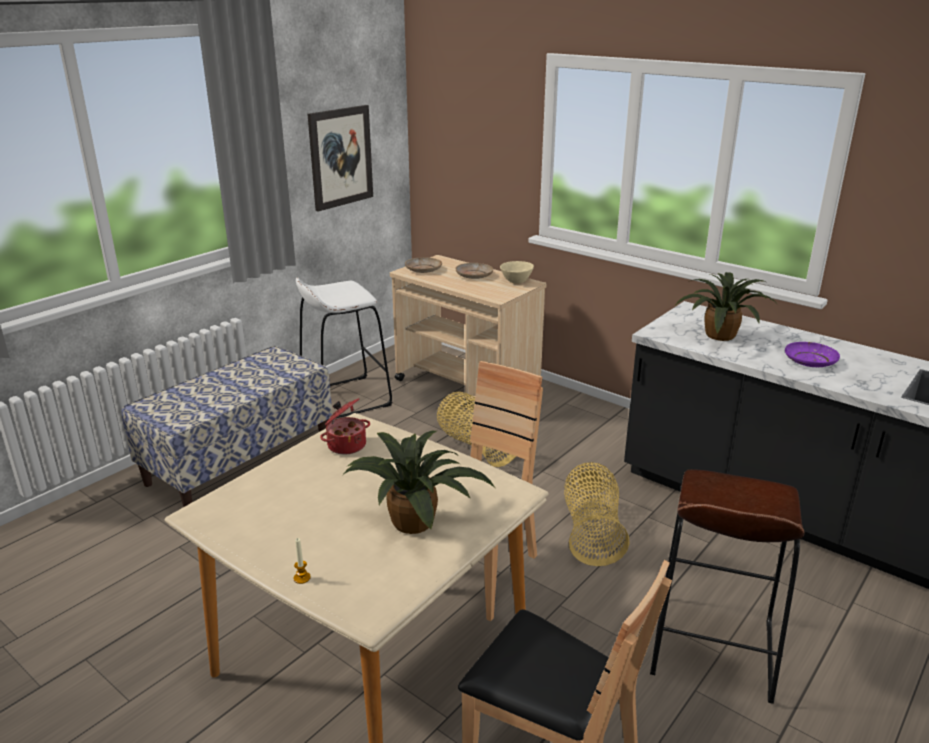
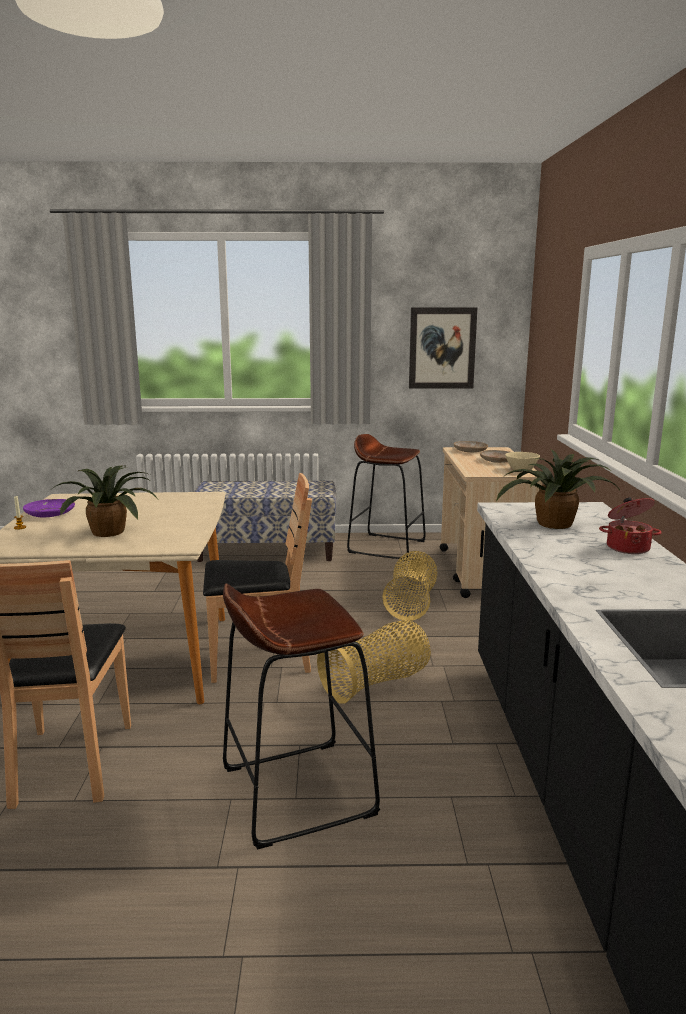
camera: 50 degrees right, 10 degrees down
(345, 398) = (386, 547): white stool -> brown stool
(346, 445) = (179, 499): cooking pot -> cooking pot (627, 547)
(810, 361) = (586, 561): purple plate -> purple plate (49, 514)

